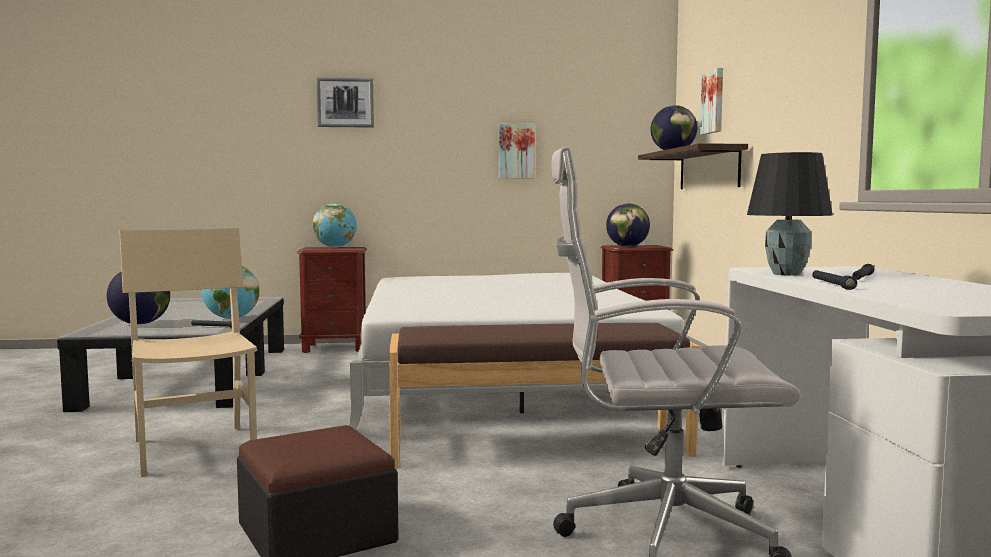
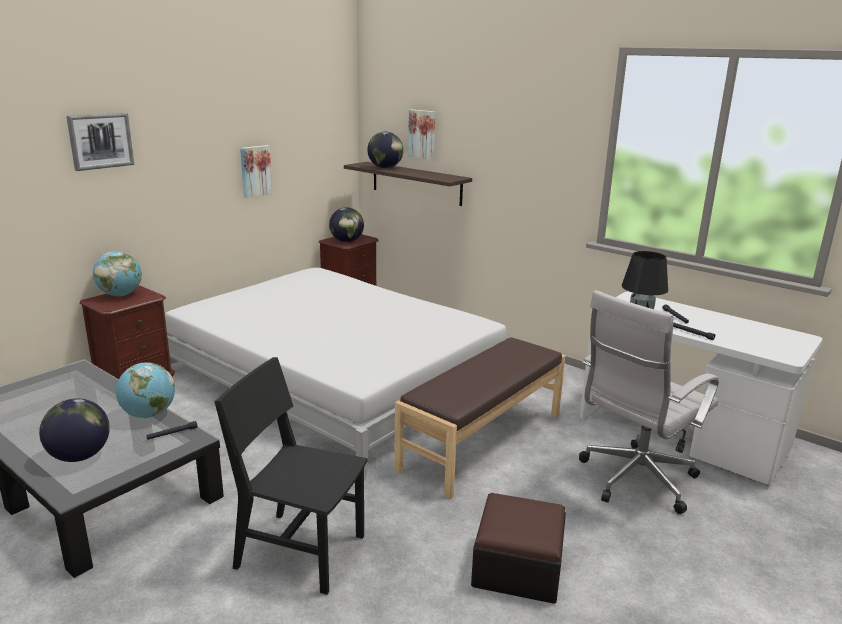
camera: 45 degrees left, 15 degrees up
(195, 449) = (300, 551): beige chair -> black chair

